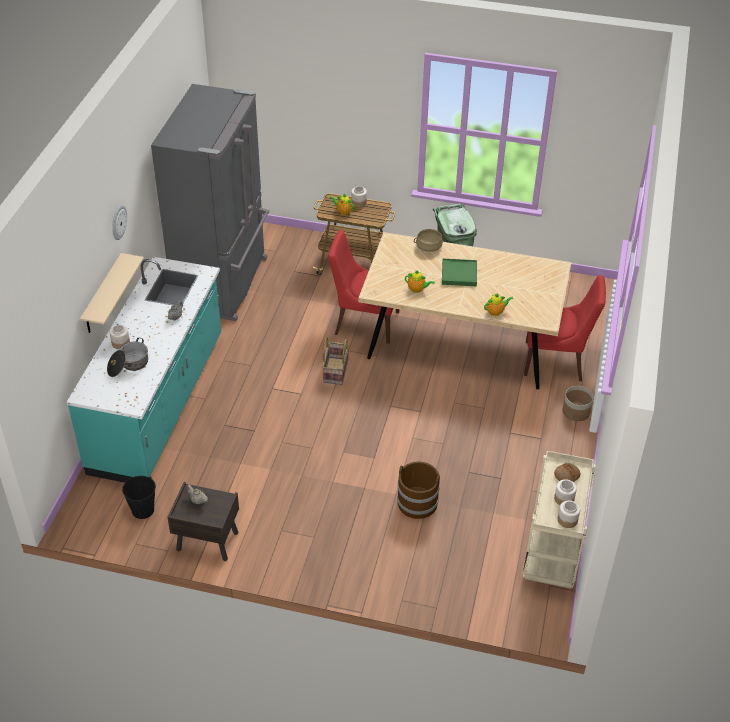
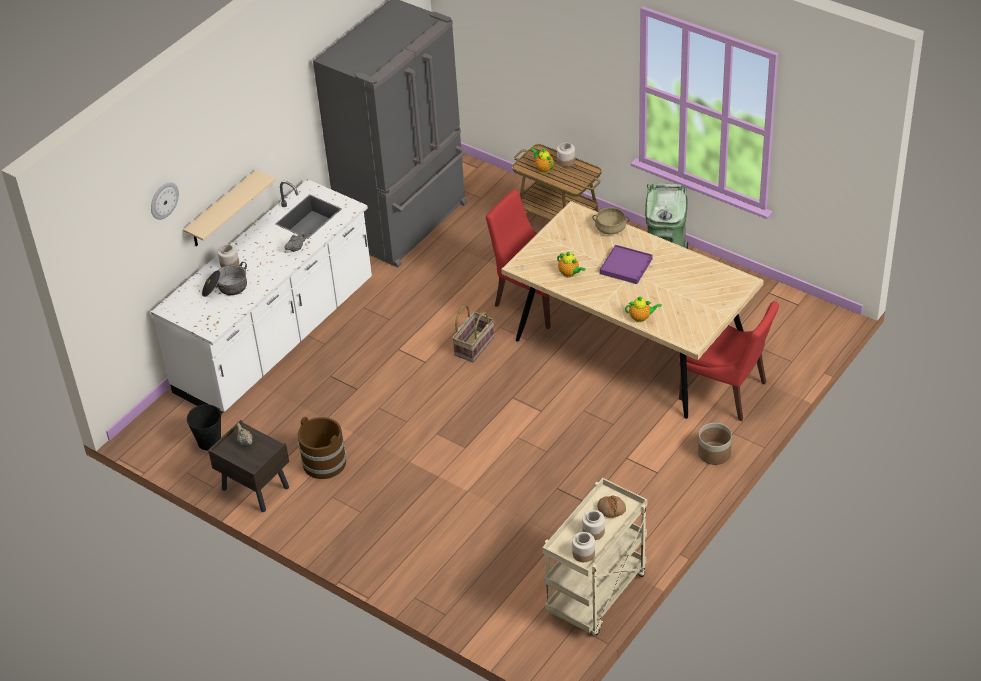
camera: 25 degrees right, 0 degrees up
(118, 222) = (254, 137): wall clock -> wall clock (163, 200)
(159, 404) = (276, 338): turquoise counter -> white counter
(417, 503) = (484, 505): brown bucket -> brown bucket (324, 462)
(459, 274) = (625, 266): green tray -> purple tray

